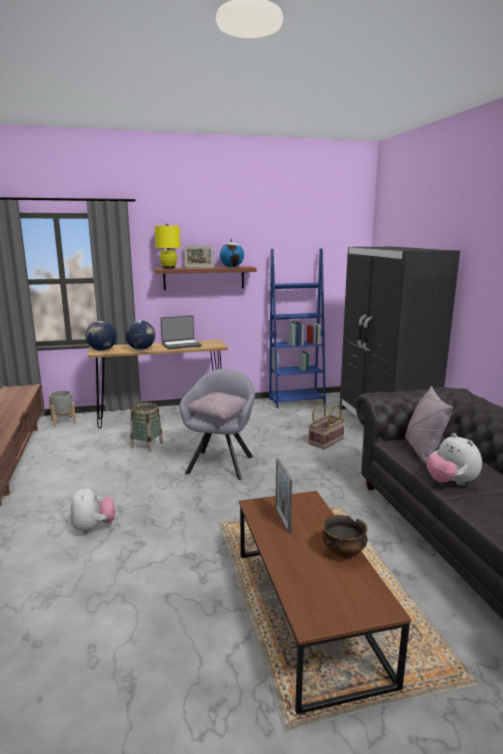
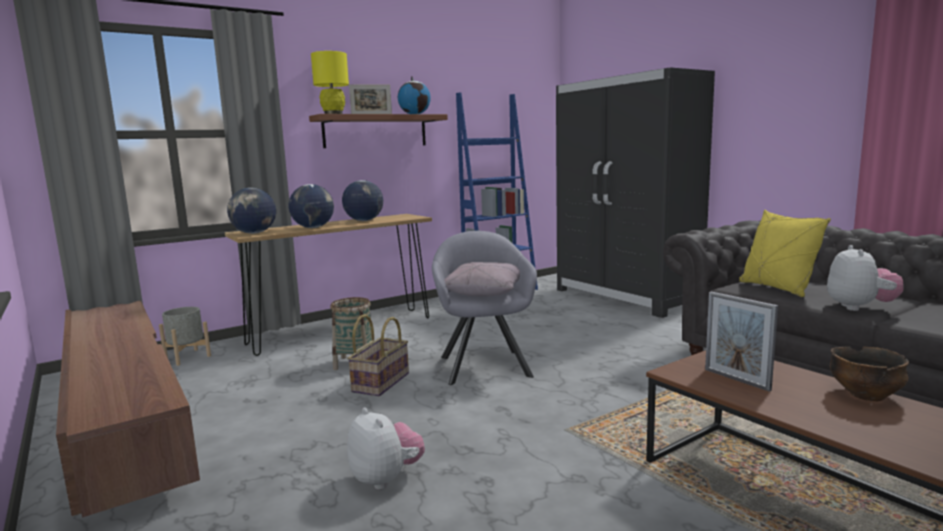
camera: 20 degrees left, 5 degrees down
(181, 345) = (364, 220): laptop -> globe
(325, 441) = (584, 322): basket -> basket (380, 382)
(422, 451) = (777, 288): purple pillow -> yellow pillow
(451, 483) = (859, 307): plush toy -> plush toy turned 120 degrees counterclockwise

